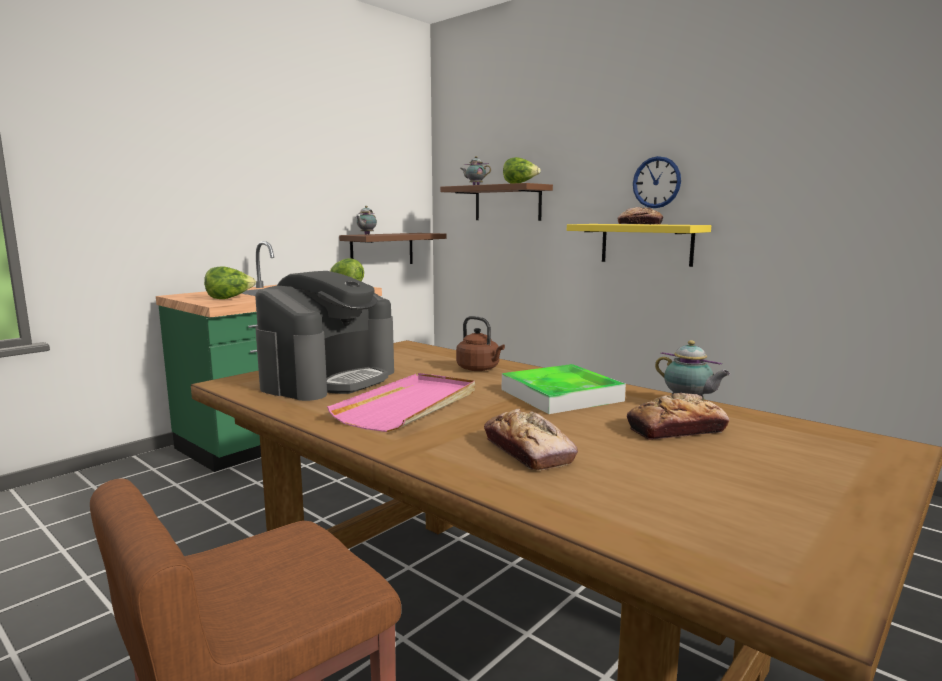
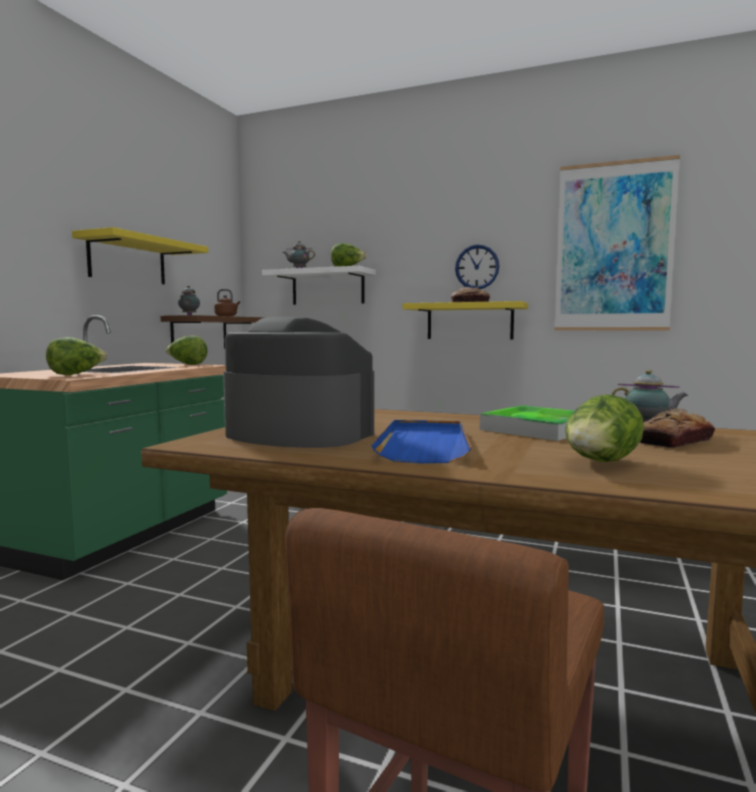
camera: 20 degrees left, 5 degrees down
(305, 186) = (127, 260): none -> yellow shelf
(329, 379) = (297, 434): coffee machine -> coffee machine turned 75 degrees counterclockwise
(410, 406) = (424, 445): pink tray -> blue tray
(479, 369) = (427, 419): brown kettle -> brown kettle (227, 316)
(507, 203) = (328, 287): brown shelf -> white shelf
(528, 451) = (600, 463): bread -> lettuce
(819, 158) = (613, 247): none -> picture

